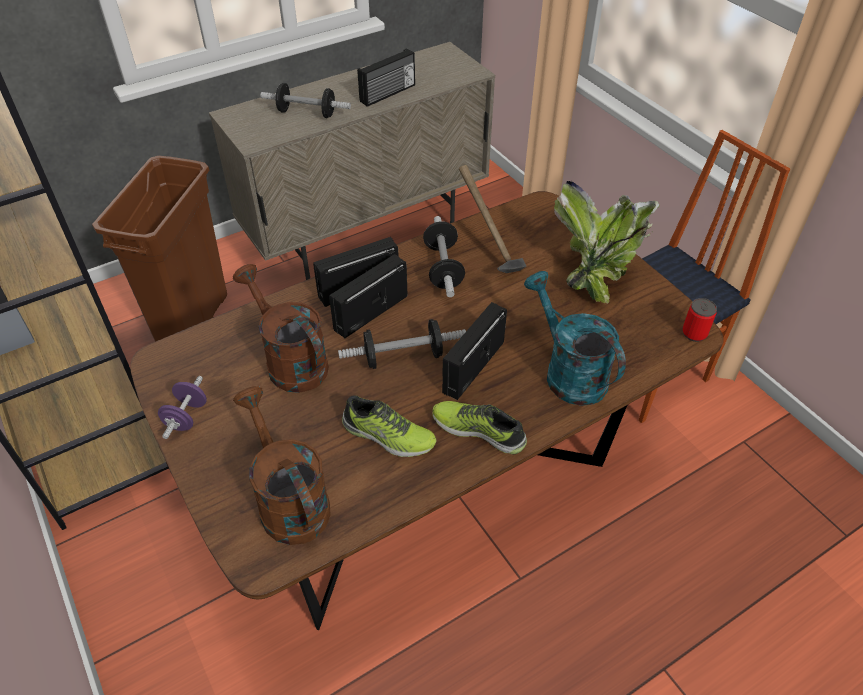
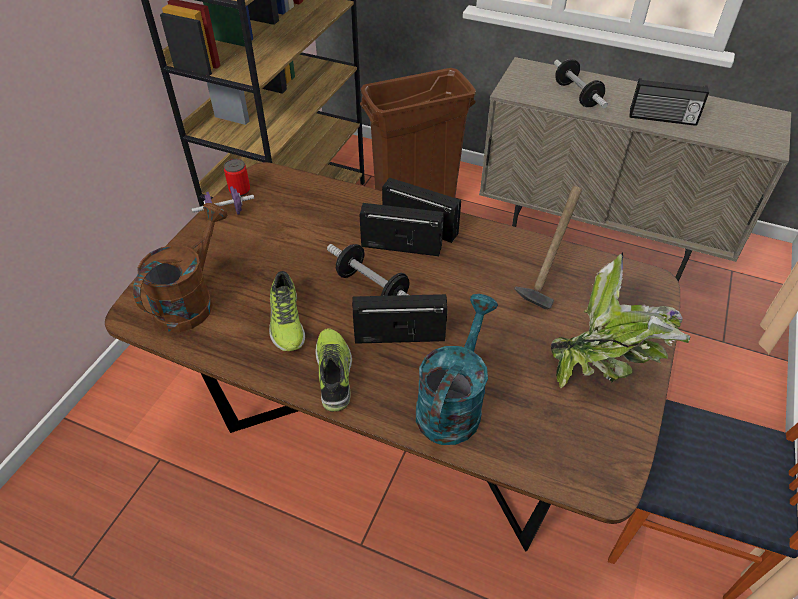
camera: 55 degrees right, 0 degrees up
(290, 361) = (314, 232): brown watering can -> none
(443, 268) = (494, 260): dumbbell -> none
(694, 333) = (604, 486): can -> can (240, 190)

